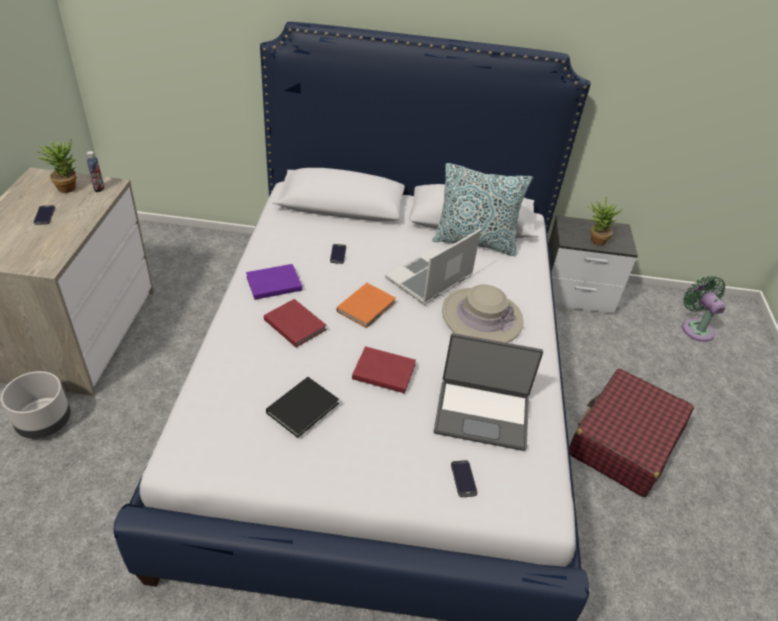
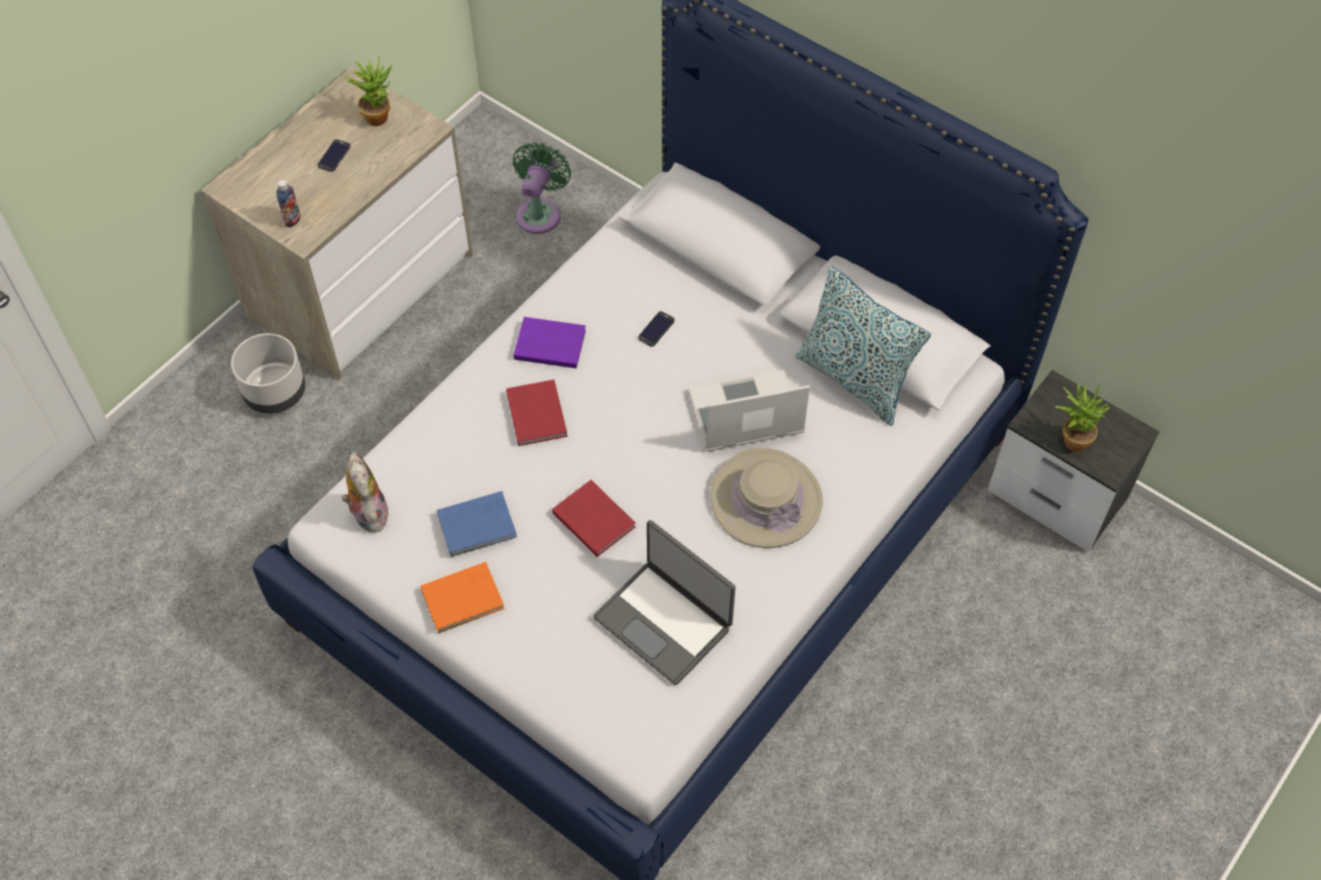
camera: 35 degrees right, 15 degrees up
(99, 188) = (412, 130): bottle -> bottle (292, 220)
(206, 436) = (368, 513): none -> plush toy
(304, 408) = (479, 526): black book -> blue book
(368, 306) = (637, 424): orange book -> orange book (465, 599)
(463, 478) = (586, 681): phone -> none
(624, 441) = (928, 736): red suitcase -> none
(695, 328) = (1204, 631): green fan -> green fan (540, 212)

